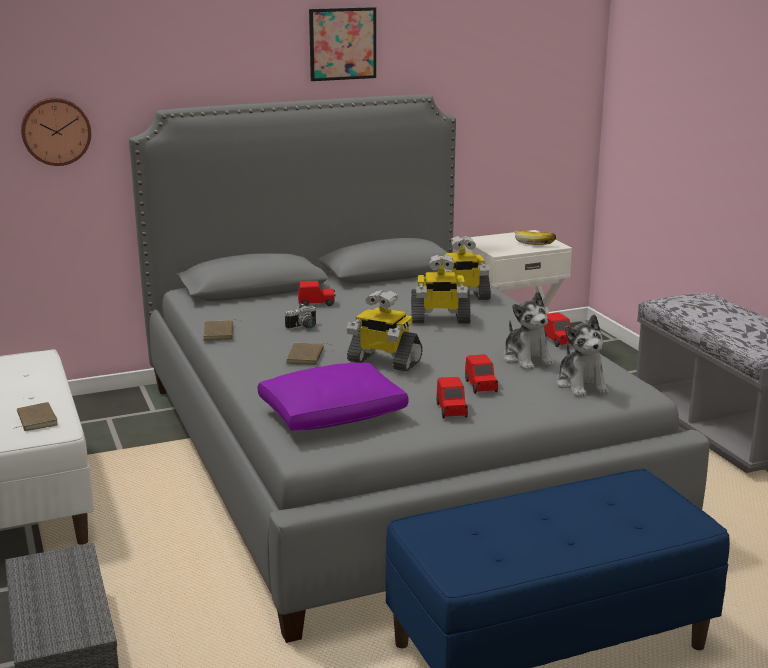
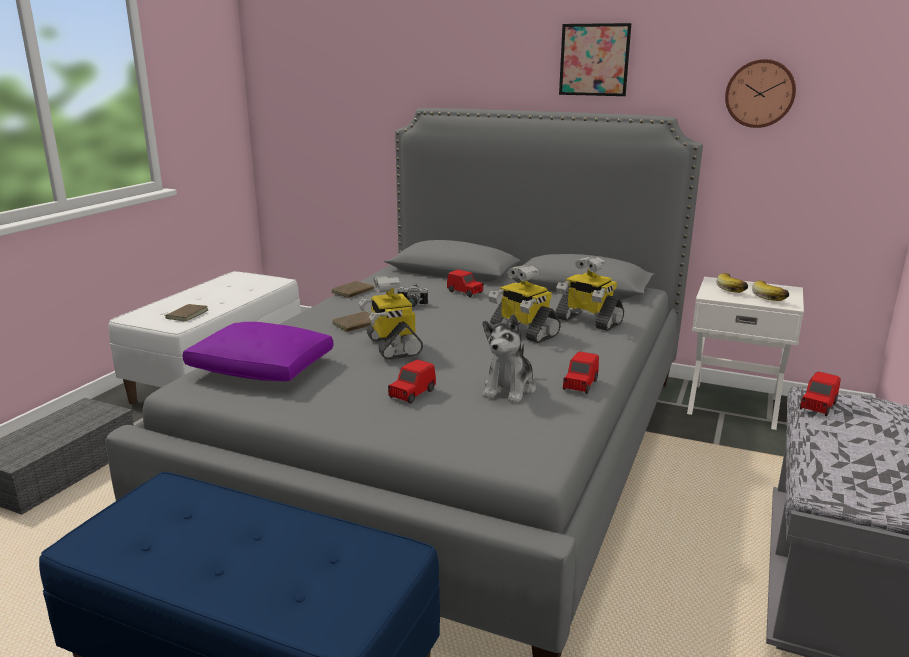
camera: 45 degrees right, 0 degrees up
(56, 131) = (356, 119): wall clock -> wall clock (760, 93)
(451, 410) = (339, 402): red toy car -> red toy car (817, 406)
(501, 243) = (733, 289): none -> banana
(581, 385) = (496, 431): plush toy -> none

